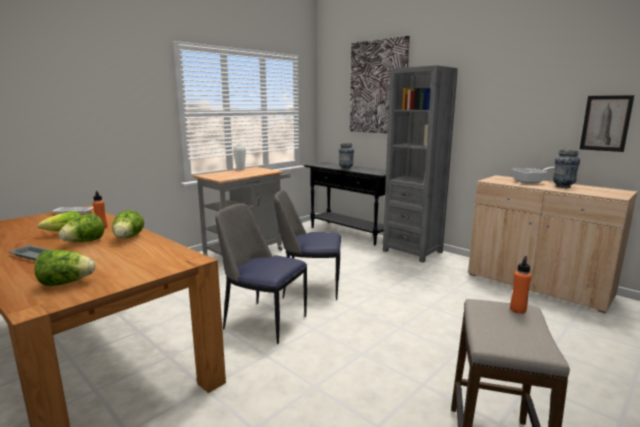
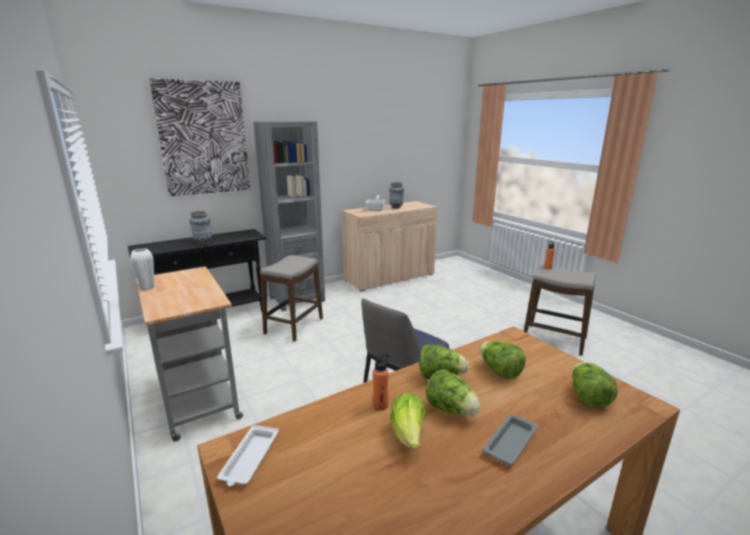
camera: 75 degrees left, 5 degrees up
(127, 254) = (499, 371): none -> lettuce
(309, 288) = (342, 364): chair -> none
(359, 259) = (294, 326): none -> stool
(605, 123) = (397, 162): picture -> none

